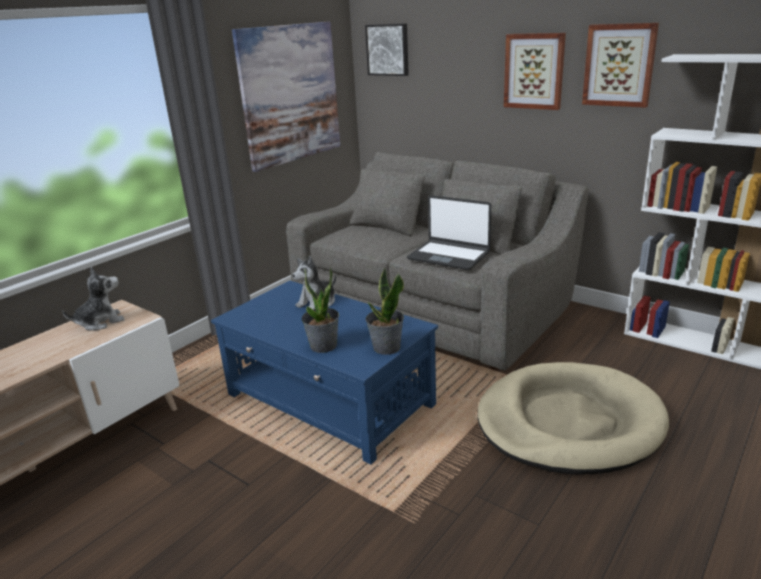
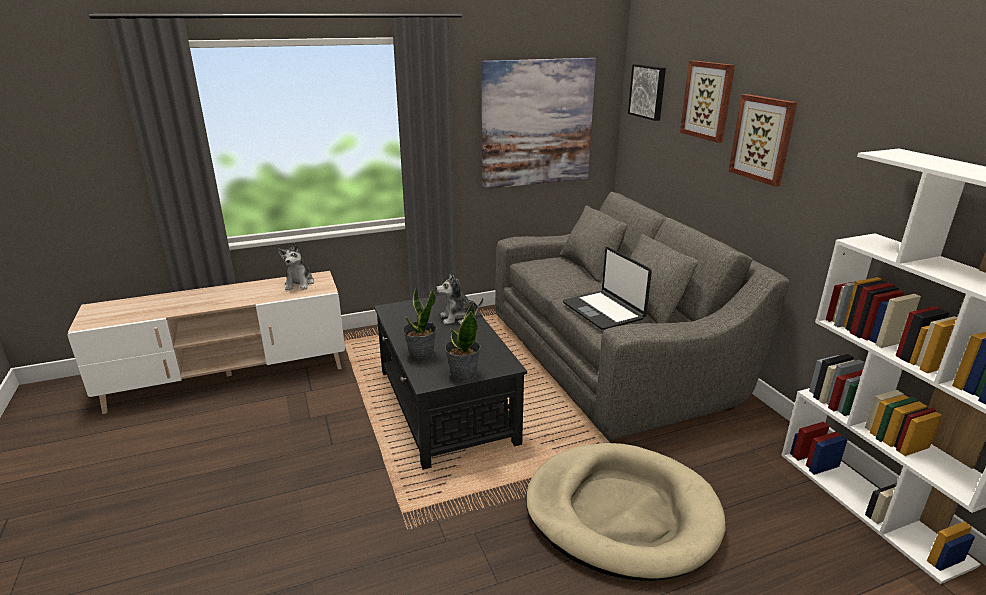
camera: 30 degrees right, 0 degrees up
(100, 322) = (299, 283): plush toy -> plush toy turned 90 degrees clockwise
(330, 400) = (445, 405): blue coffee table -> black coffee table
(619, 65) = (843, 149): picture -> picture (708, 100)

